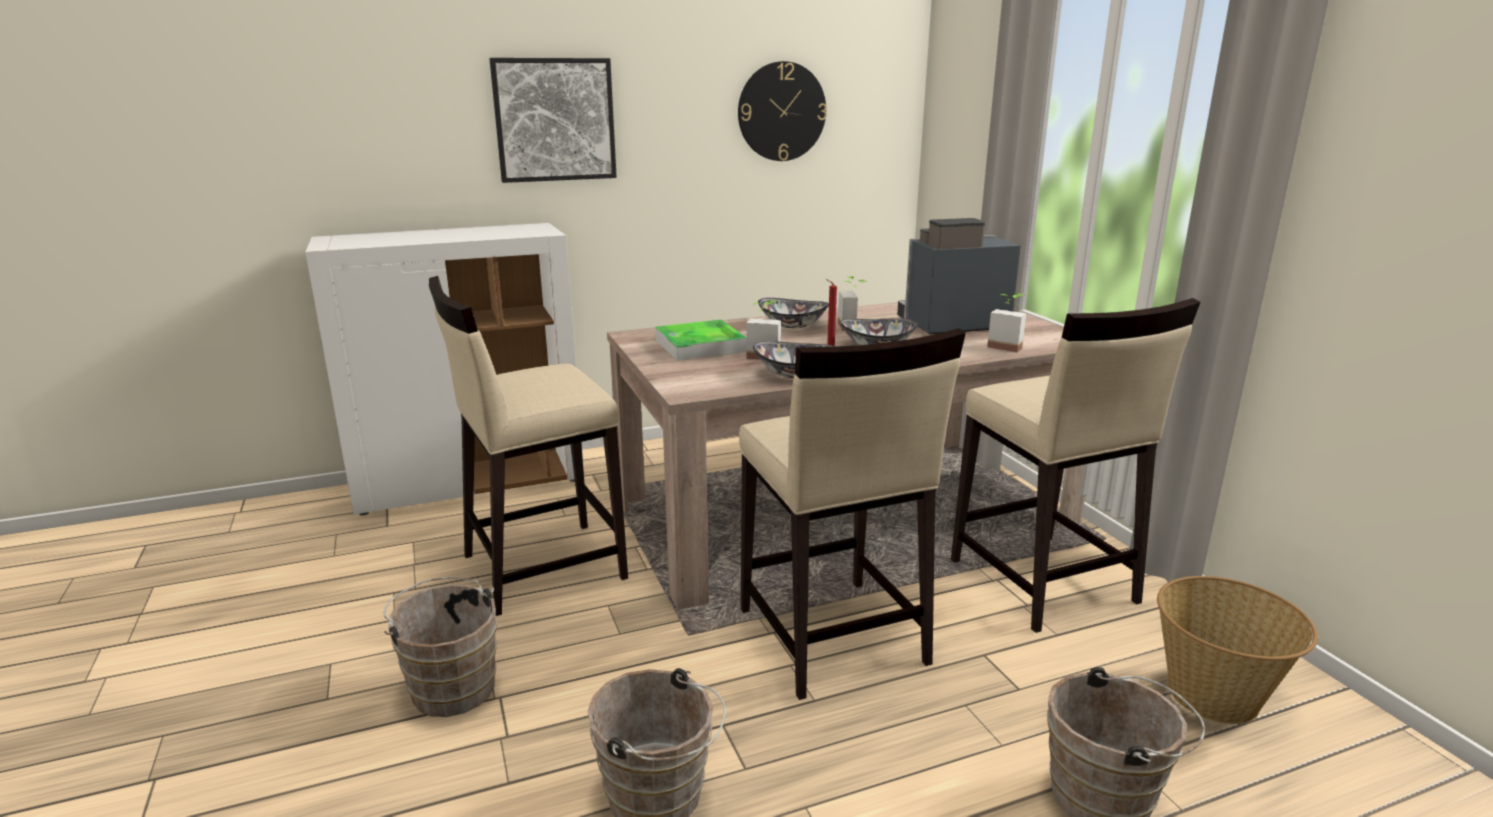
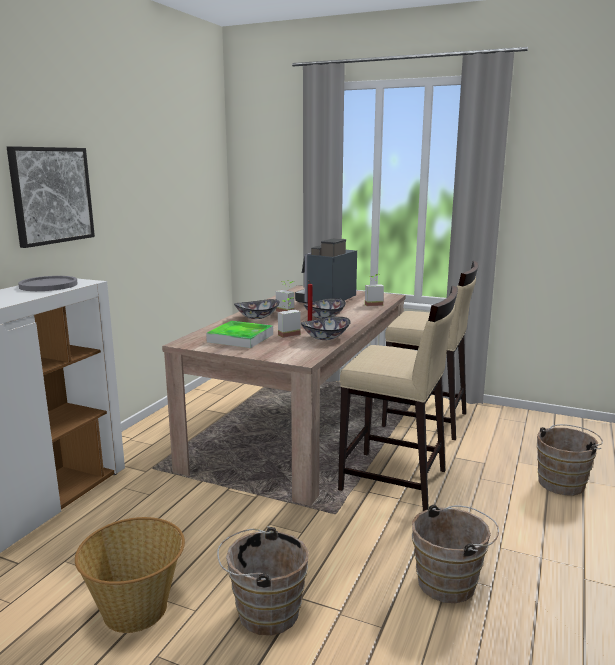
camera: 45 degrees left, 5 degrees down
(505, 230) = (48, 285): none -> grey plate
(541, 566) = (191, 526): beige stool -> none
(781, 112) = (171, 184): wall clock -> none
(1215, 696) = (533, 434): basket -> basket (136, 609)

